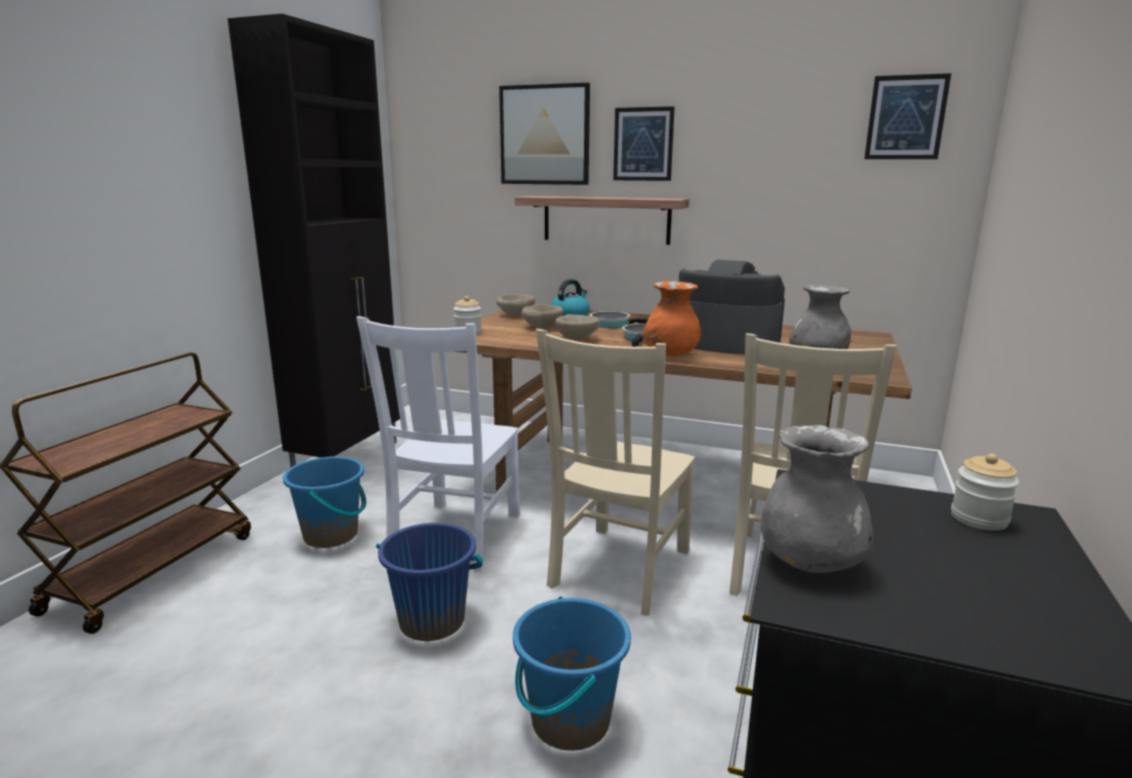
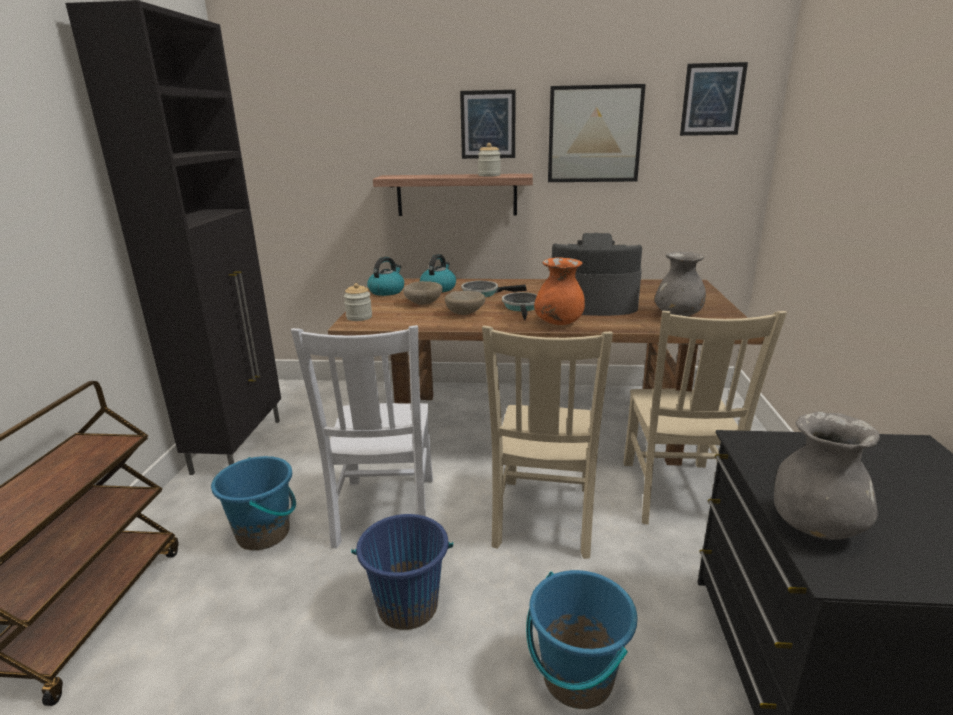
camera: 15 degrees left, 5 degrees up
(515, 315) = (387, 291): beige bowl -> kettle
(544, 135) = (392, 117): picture -> picture (594, 134)
(979, 519) = (891, 455): jar -> jar (489, 175)

